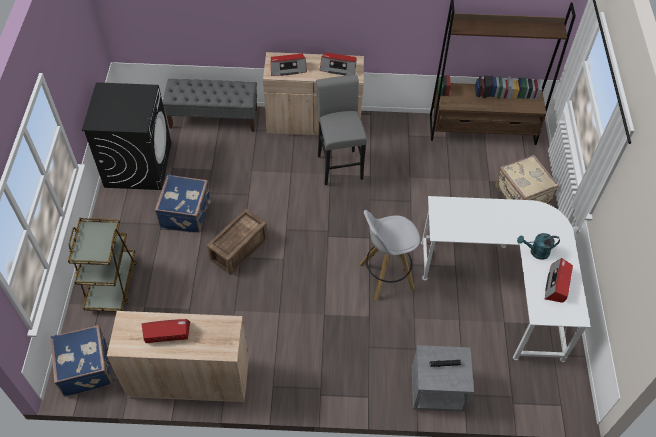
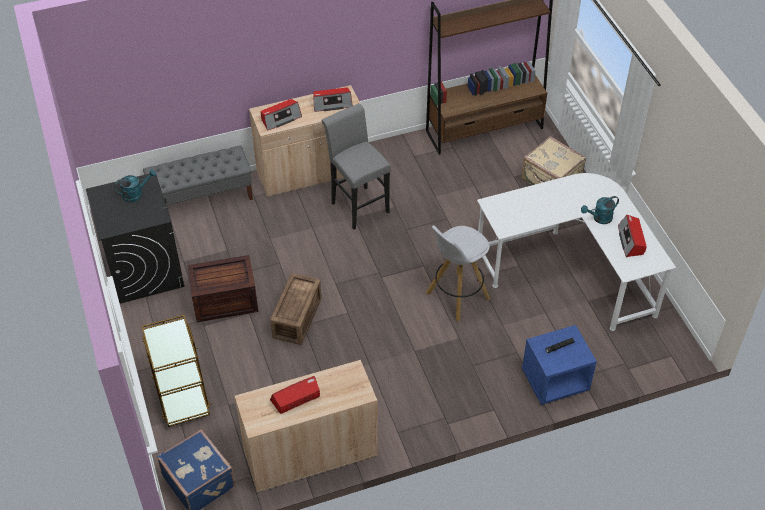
camera: 20 degrees left, 5 degrees down
(132, 99) = (136, 194): none -> turquoise watering can
(187, 213) = (224, 301): blue suitcase -> crate
(437, 390) = (554, 381): grey nightstand -> blue nightstand

